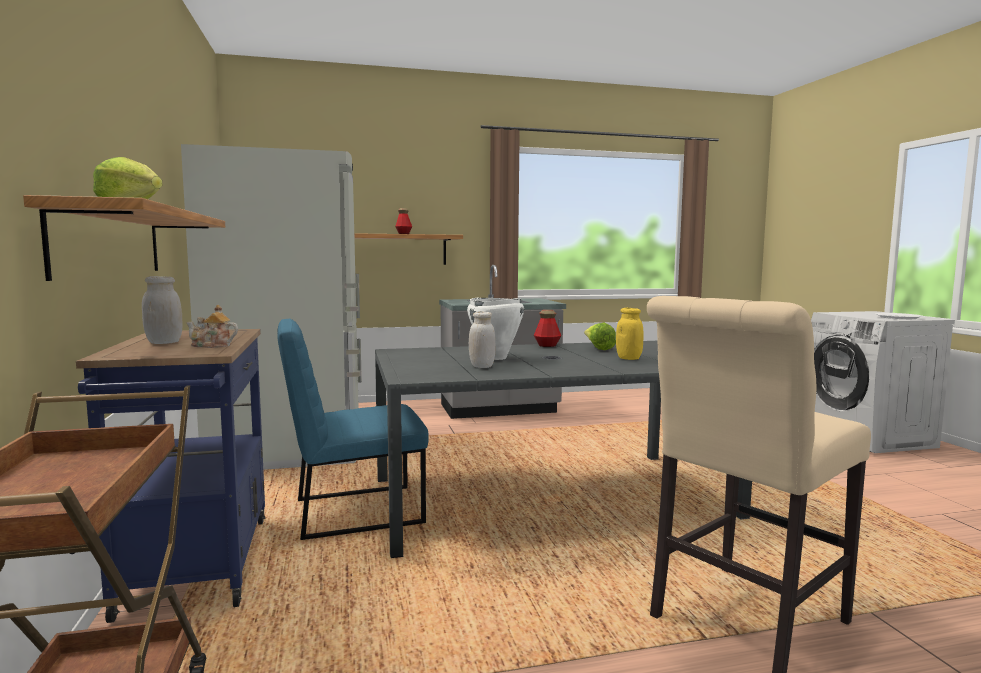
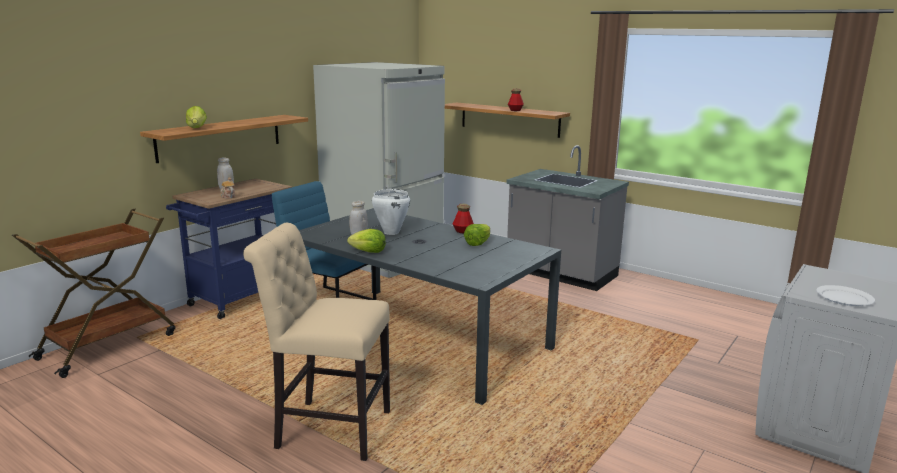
camera: 50 degrees right, 10 degrees up
(555, 372) = (368, 252): none -> lettuce
(629, 358) = (451, 256): yellow jar -> none

